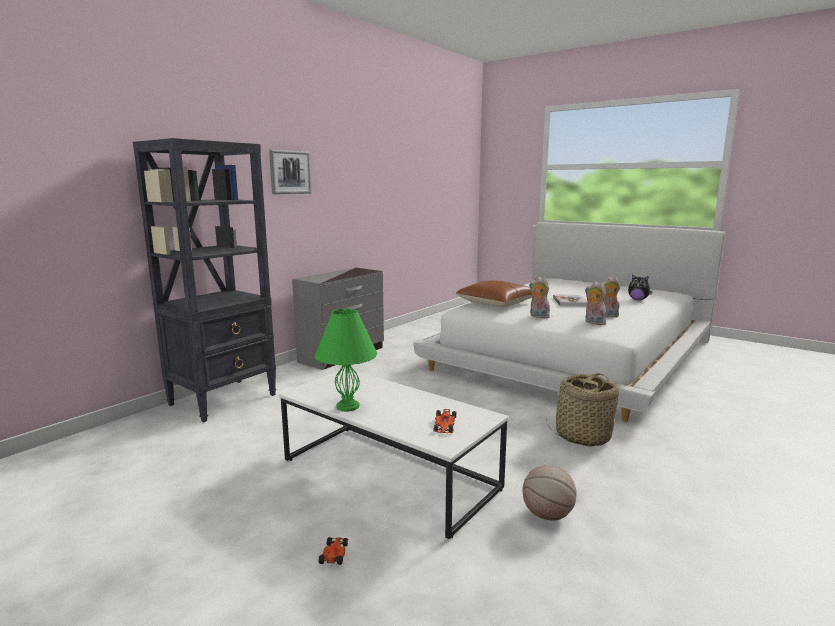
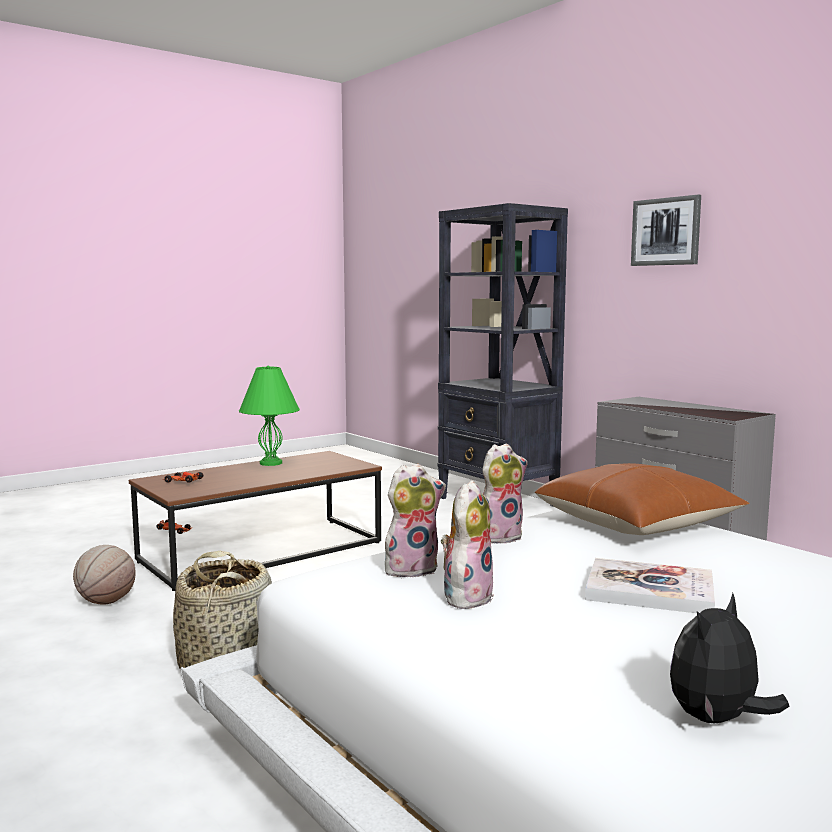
camera: 105 degrees right, 5 degrees down
(389, 474) = (262, 551): white coffee table -> brown coffee table

